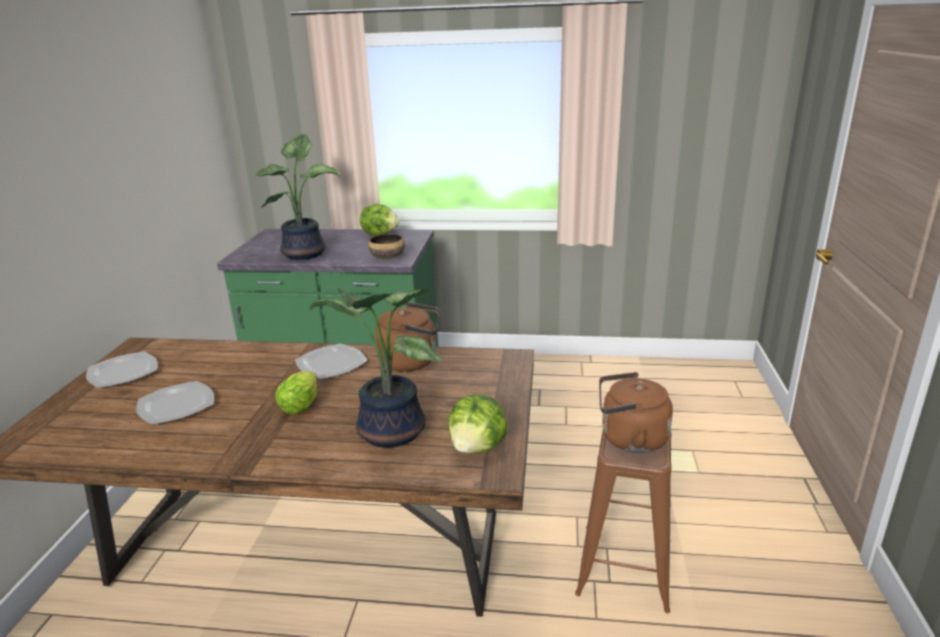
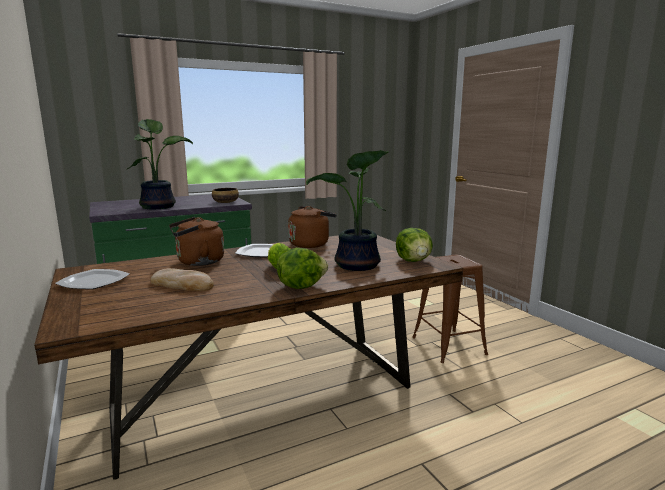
camera: 35 degrees left, 10 degrees down
(175, 405) = (183, 284): plate -> bread
(380, 234) = (196, 197): lettuce -> lettuce (301, 286)
(629, 439) = (450, 260): brown kettle -> brown kettle (197, 262)

